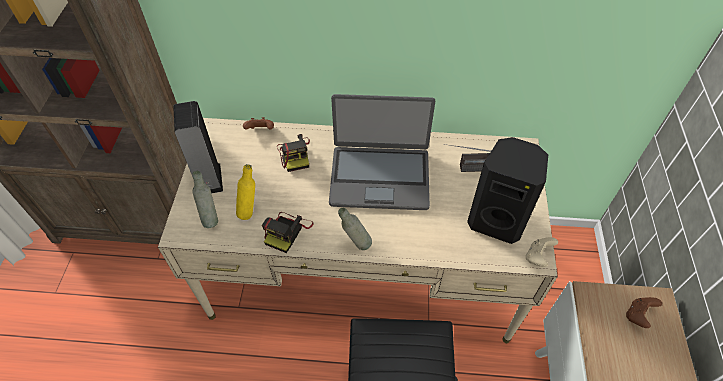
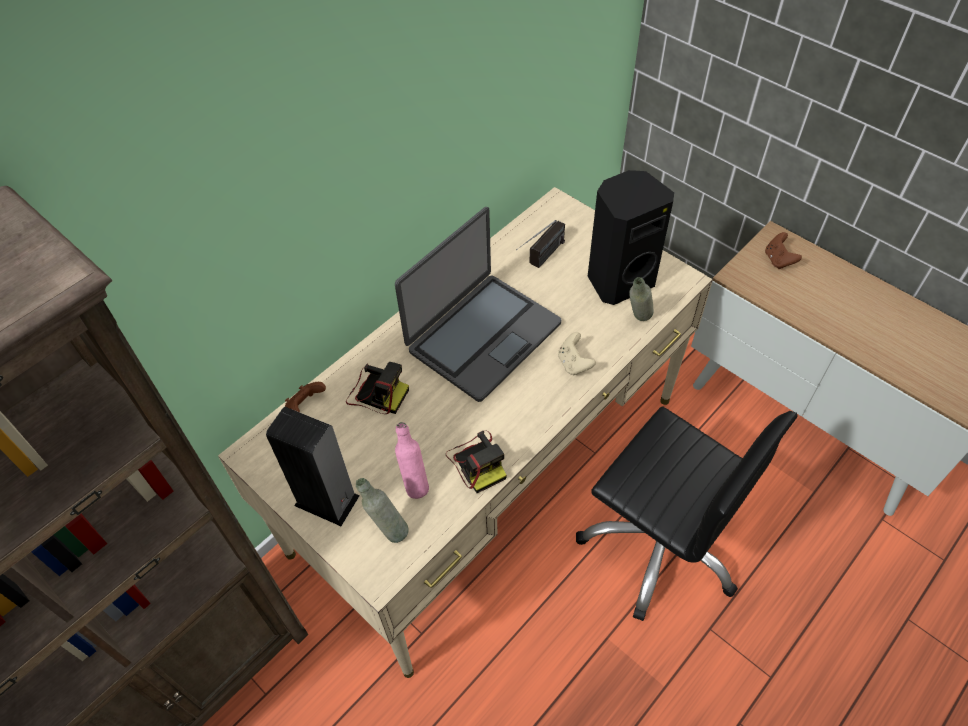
camera: 50 degrees left, 0 degrees up
(249, 211) = (414, 483): yellow bottle -> pink bottle
(356, 245) = (549, 409): grey bottle -> grey bottle (637, 321)
(537, 257) = (682, 278): beige game controller -> beige game controller (574, 363)

